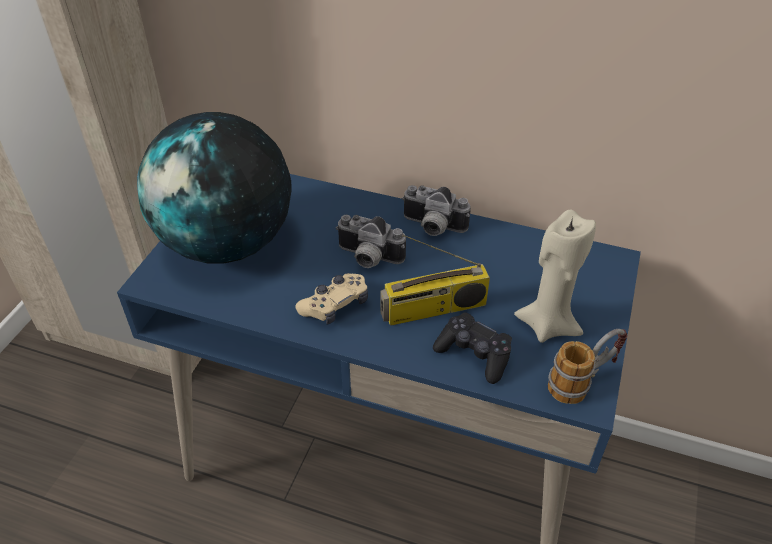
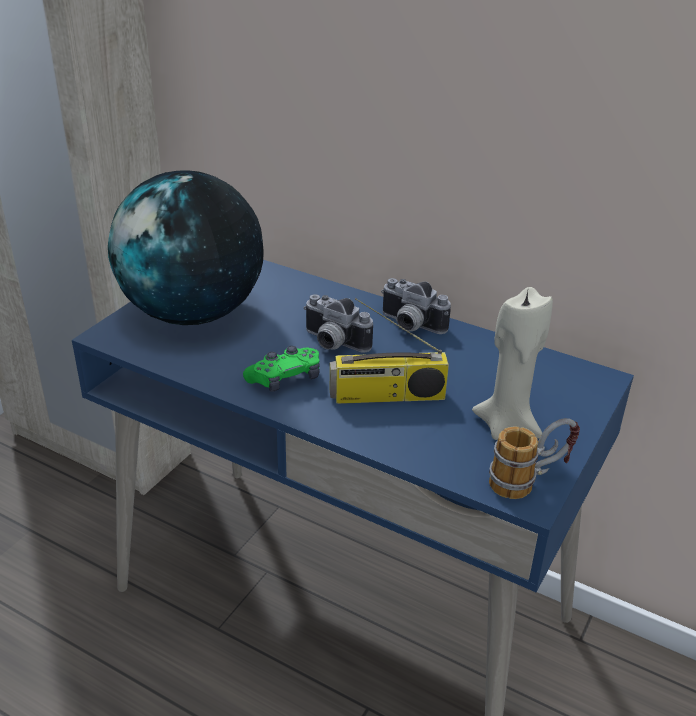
camera: 10 degrees right, 10 degrees down
(335, 305) = (285, 379): beige game controller -> green game controller
(474, 354) = (418, 440): black game controller -> none

